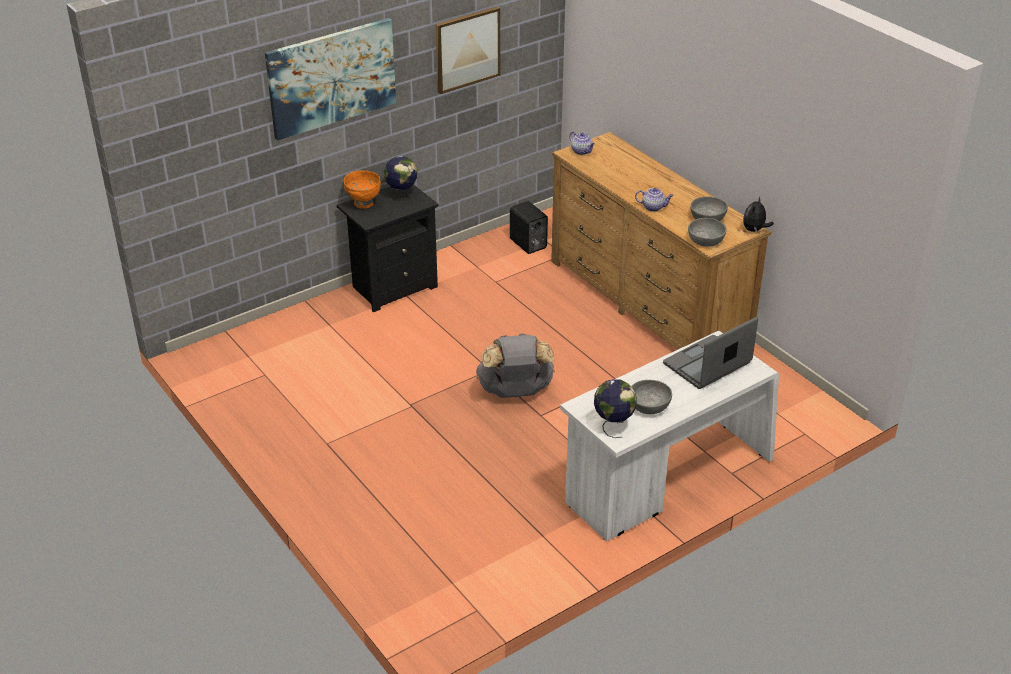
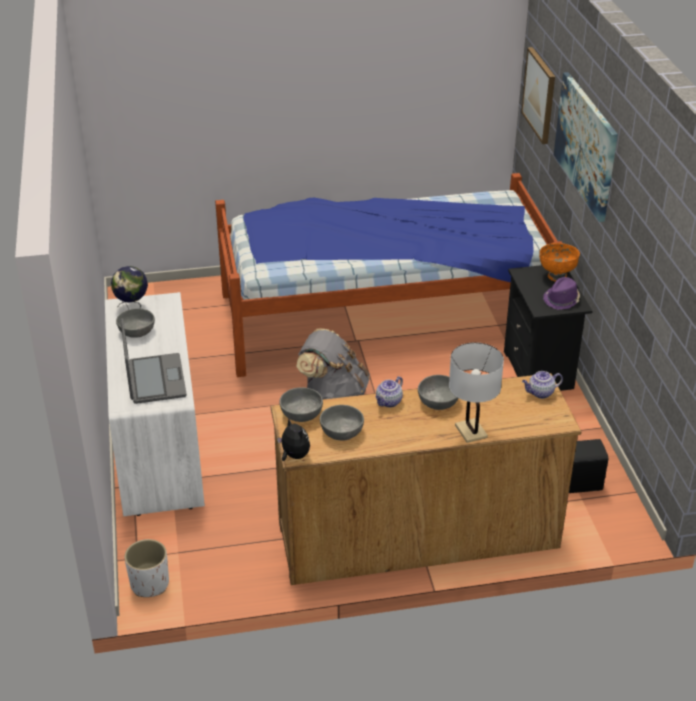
camera: 115 degrees right, 0 degrees up
(356, 401) = (382, 316): none -> bed
(402, 195) = (562, 300): globe -> purple hat
(467, 49) = (646, 243): picture -> picture (540, 95)
(632, 188) = (438, 401): none -> grey bowl
(652, 169) = (471, 431): none -> white table lamp
(821, 415) = (150, 584): none -> white planter

